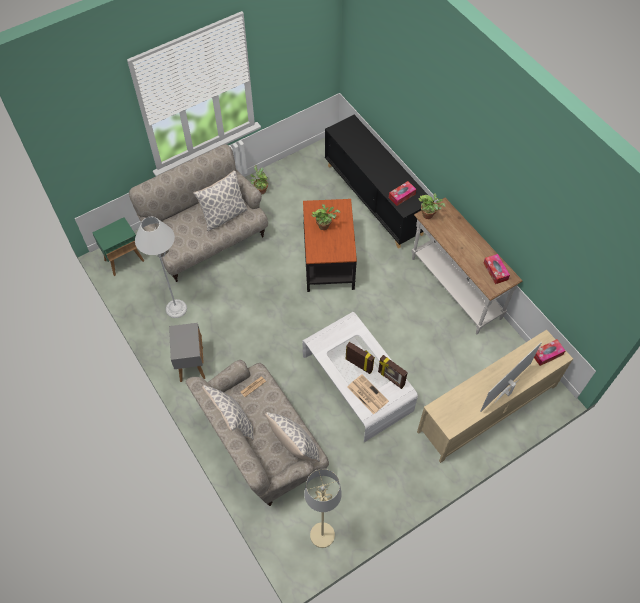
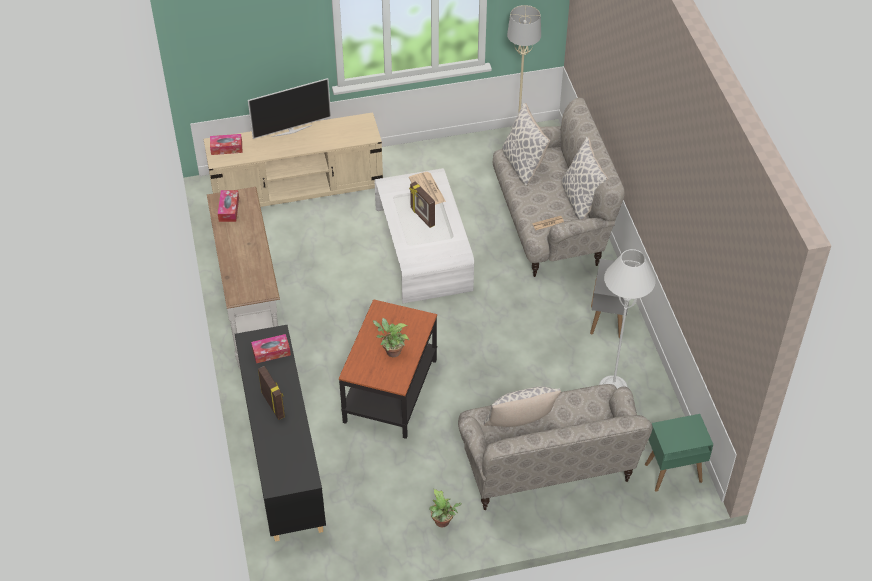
camera: 160 degrees left, 10 degrees down
(391, 379) = (395, 196): picture frame -> picture frame (273, 404)
(429, 215) = (261, 290): potted plant -> none

